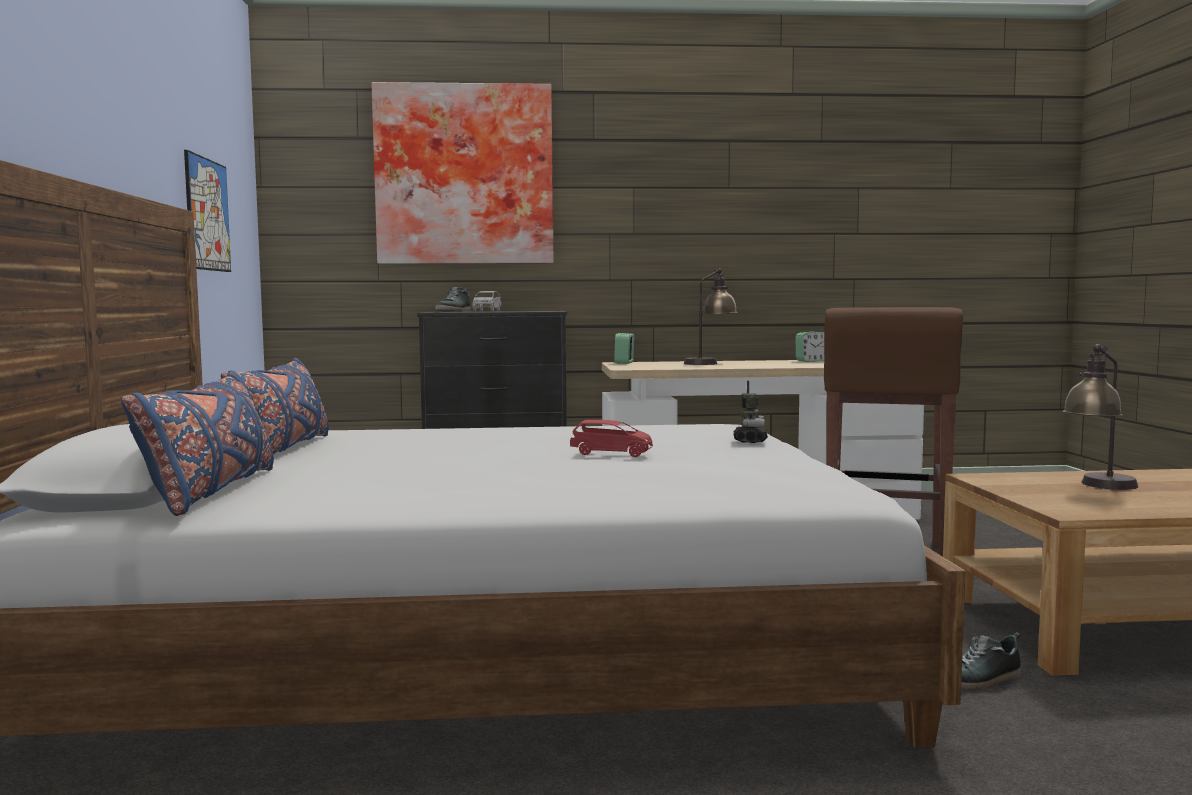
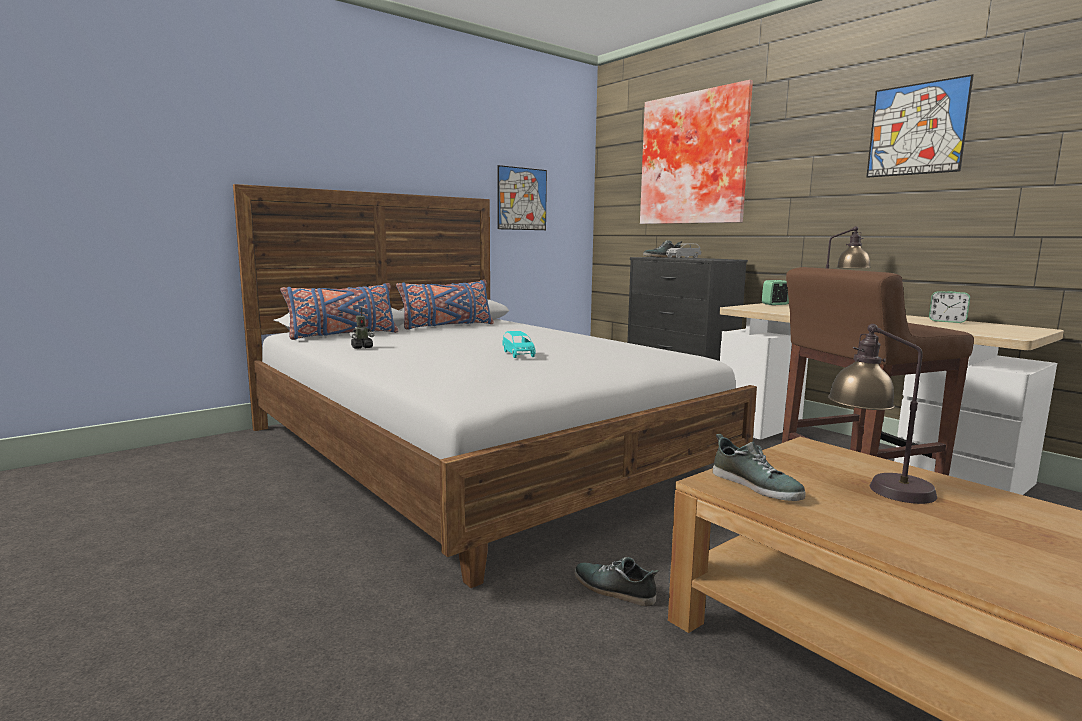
camera: 55 degrees right, 5 degrees up
(612, 453) = (518, 354): red toy car -> turquoise toy car
(743, 171) = (916, 129): none -> picture
(750, 441) = (621, 366): toy robot -> toy robot (362, 347)
(1081, 506) = (756, 485): none -> shoe

